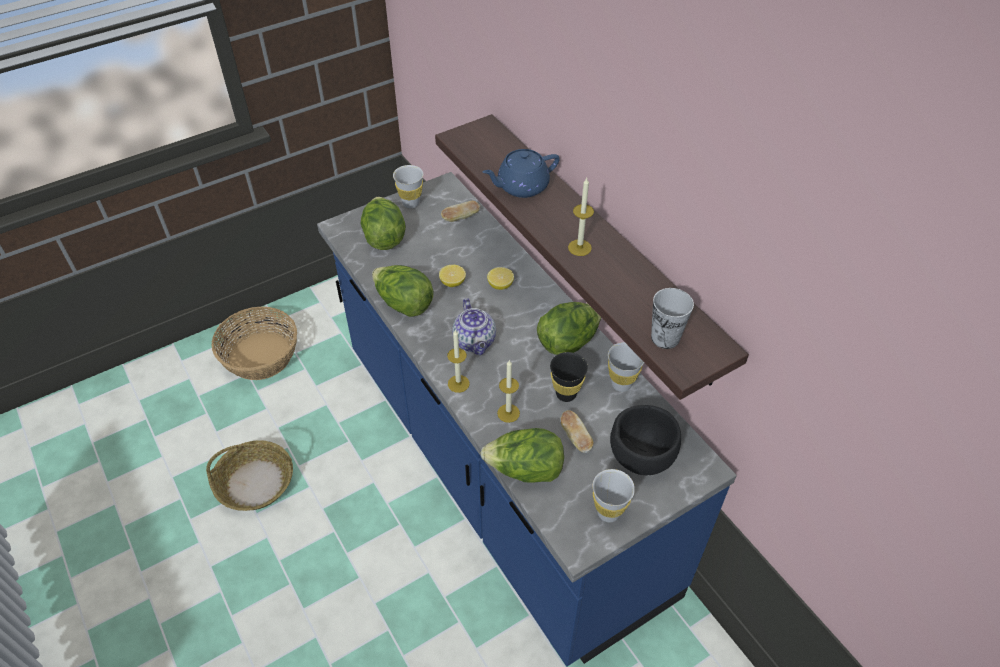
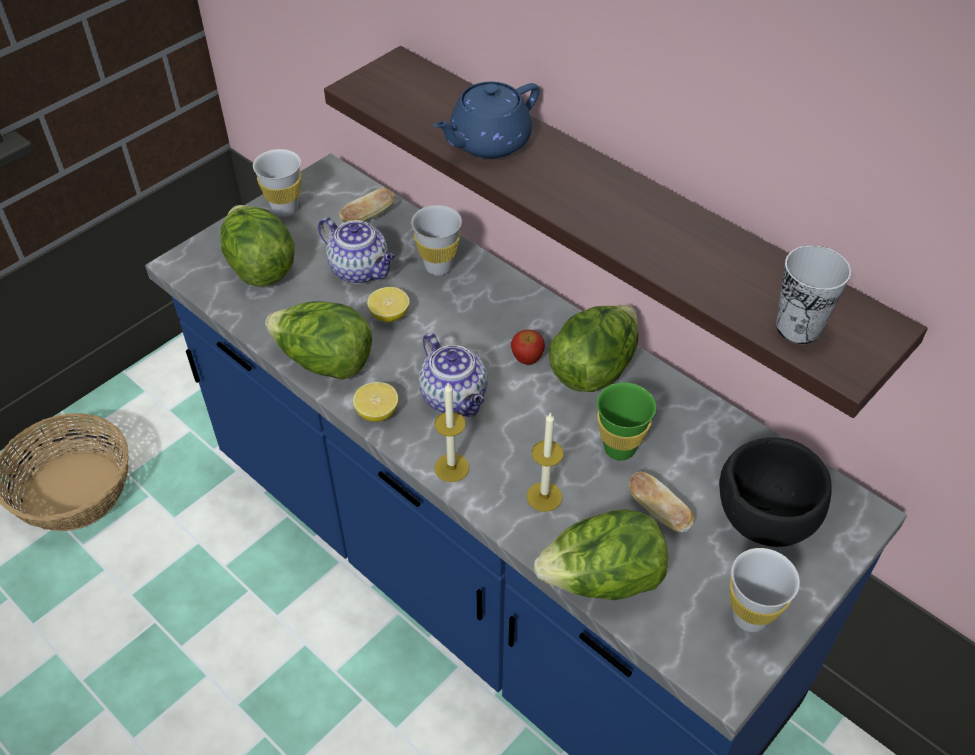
camera: 15 degrees left, 0 degrees up
(256, 482) = (119, 689): basket -> none
(444, 251) = (361, 270): none -> teapot
(500, 285) = (463, 305): lemon -> lemon (377, 412)
(528, 326) = (527, 358): none -> apple
(566, 394) = (619, 448): black cup -> green cup
(579, 247) = (613, 217): candle -> none
(621, 384) = (694, 416): white cup -> white cup (438, 267)

